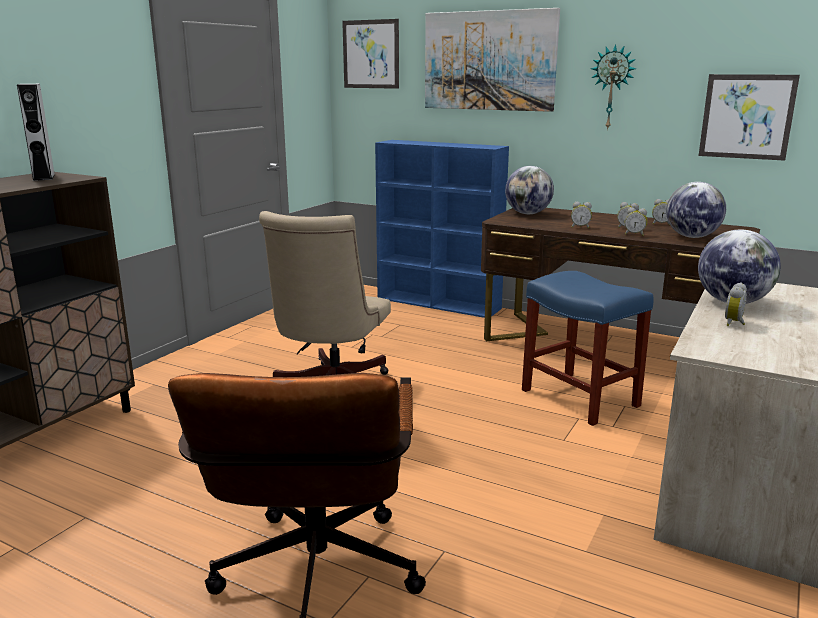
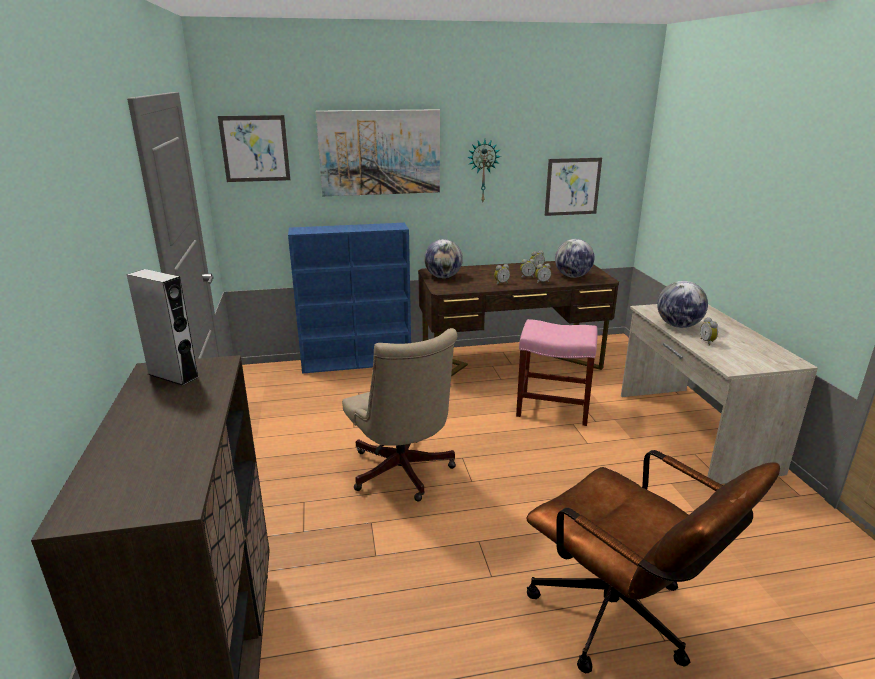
camera: 40 degrees left, 5 degrees up
(578, 397) = (551, 408): blue stool -> pink stool

